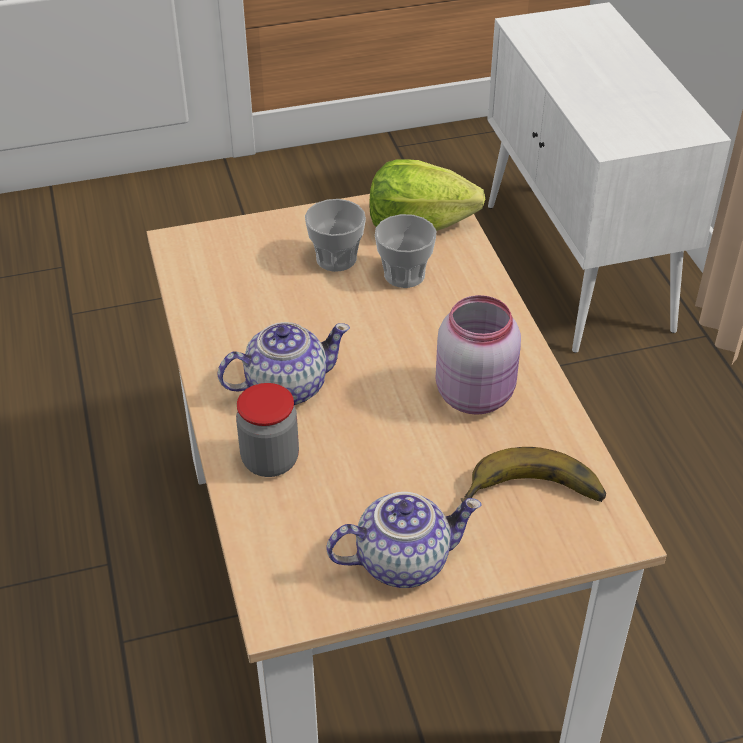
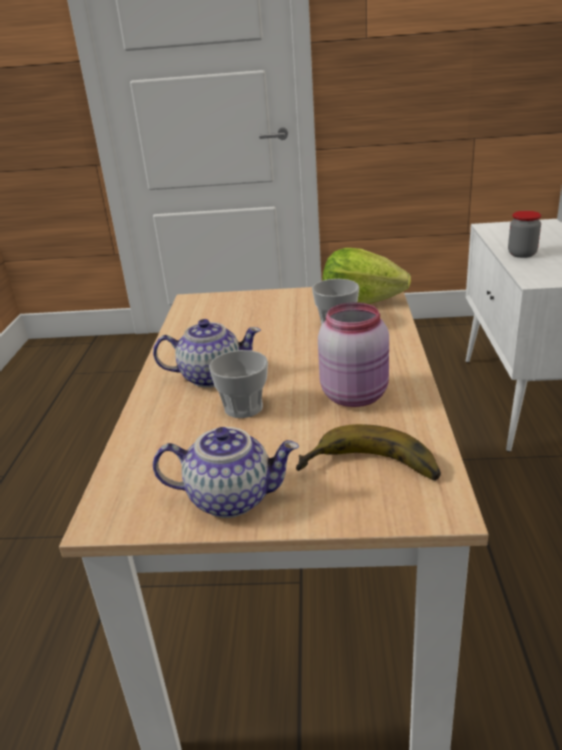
camera: 20 degrees right, 15 degrees down
(270, 460) = (170, 417): jar -> jar (522, 254)
(336, 259) = (292, 314): cup -> cup (243, 407)

